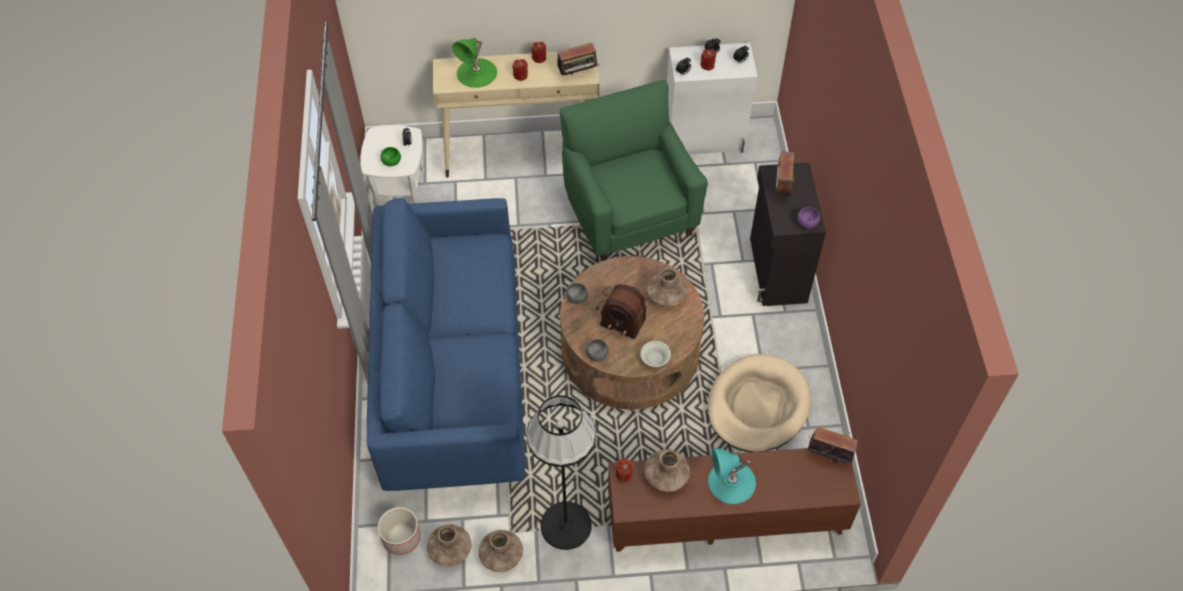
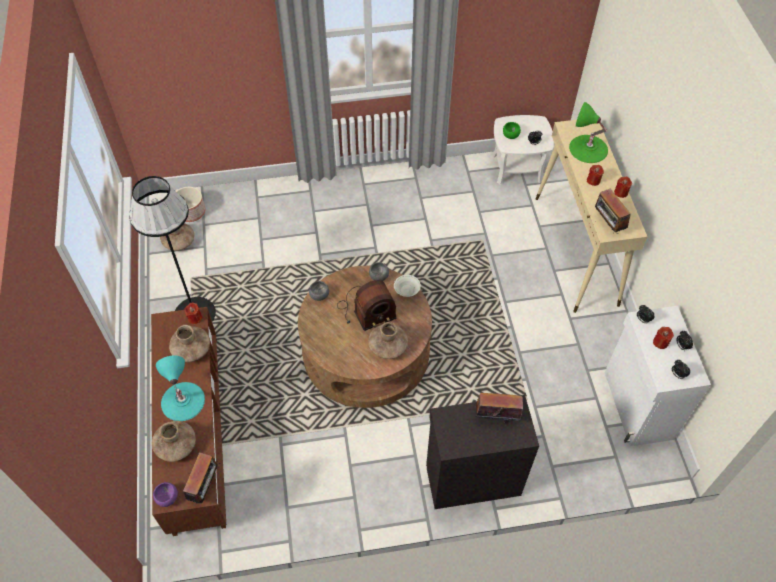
camera: 85 degrees right, 0 degrees up
(452, 372) = (334, 226): blue sofa -> none
(501, 555) = (172, 274): brown vase -> brown vase (176, 445)
(620, 312) = (365, 310): radio -> radio turned 135 degrees counterclockwise
(630, 213) = (522, 342): green armchair -> none
(655, 359) = (316, 340): white bowl -> white bowl (407, 291)
(757, 406) = (309, 460): beige dog bed -> none
(807, 223) = (450, 441): purple bowl -> purple bowl (166, 498)

